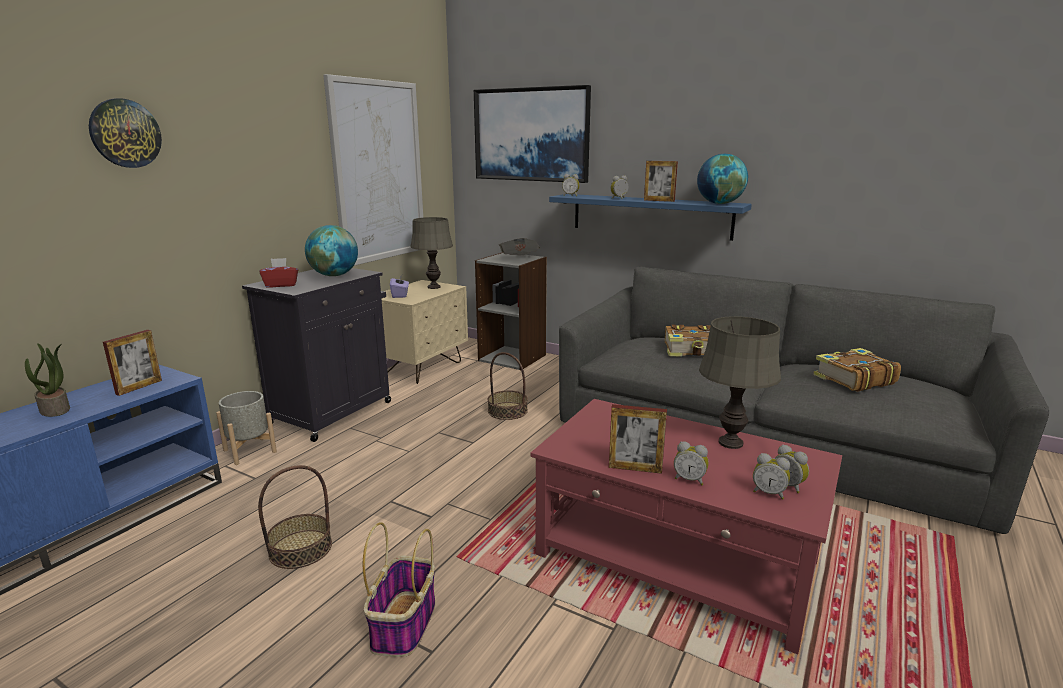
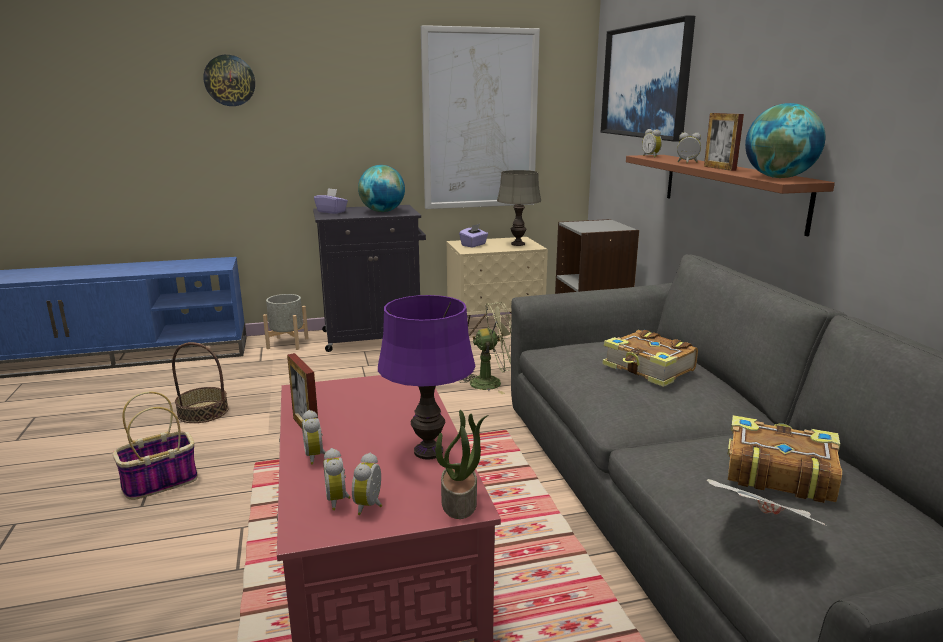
camera: 45 degrees right, 0 degrees up
(56, 409) = (145, 267): potted plant -> potted plant (460, 502)
(139, 387) = (197, 266): picture frame -> none
(281, 285) = (332, 212): red tissue box -> purple tissue box
(507, 411) = (492, 382): basket -> green fan
(519, 259) = (603, 227): newspaper -> newspaper (765, 529)
(650, 216) = (730, 190): blue shelf -> brown shelf
(731, 443) = (429, 452): grey table lamp -> purple table lamp

